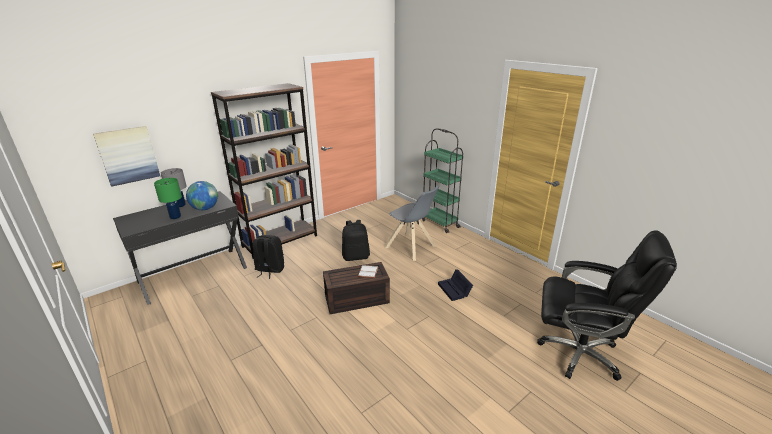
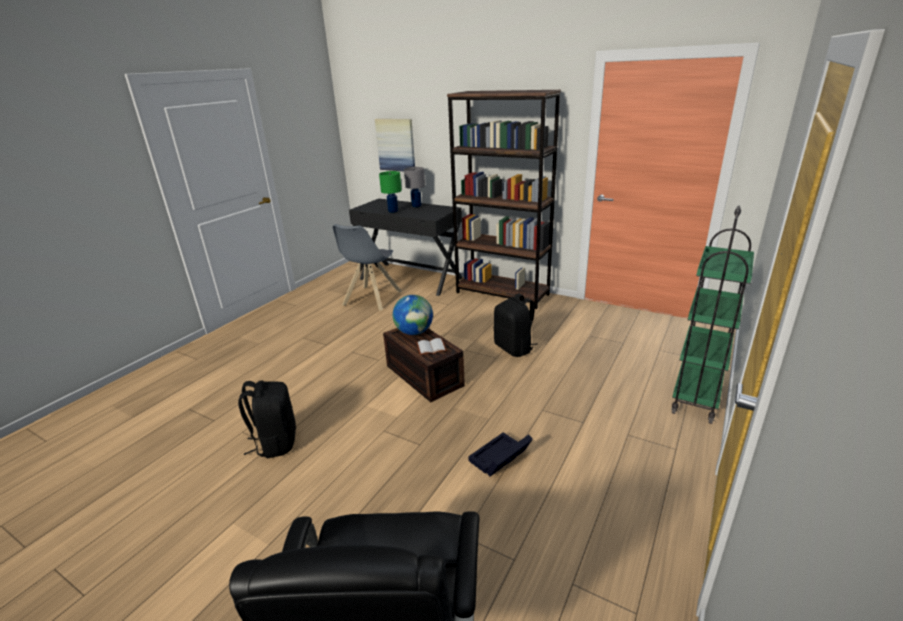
camera: 70 degrees right, 0 degrees up
(205, 209) = (417, 214): globe -> globe (414, 332)
(269, 270) = (443, 307): black backpack -> black backpack (276, 442)
(411, 247) = (583, 386): grey chair -> grey chair (371, 299)

